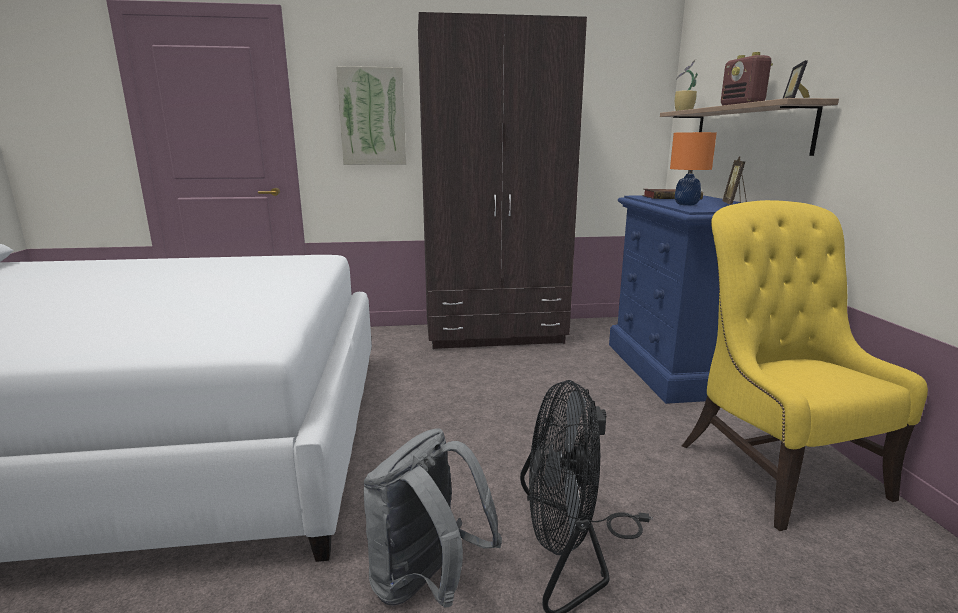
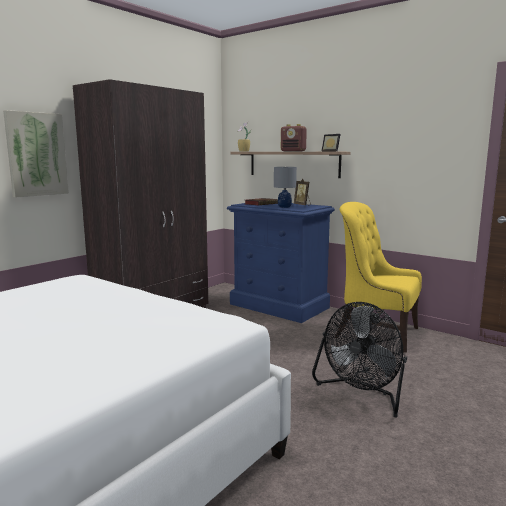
camera: 45 degrees left, 5 degrees down
(426, 583) = (338, 434): grey backpack -> none
(686, 204) = (284, 207): orange table lamp -> grey table lamp

